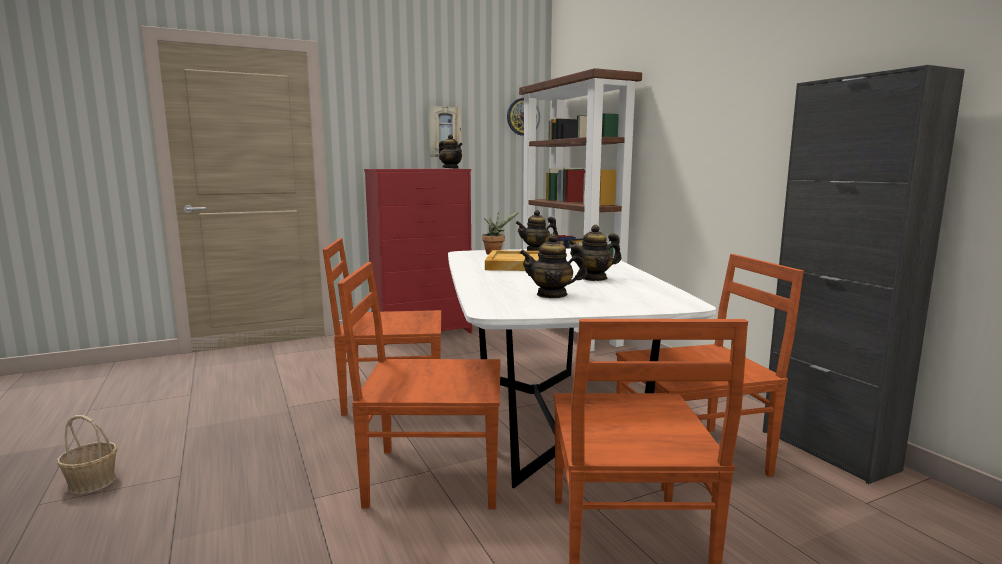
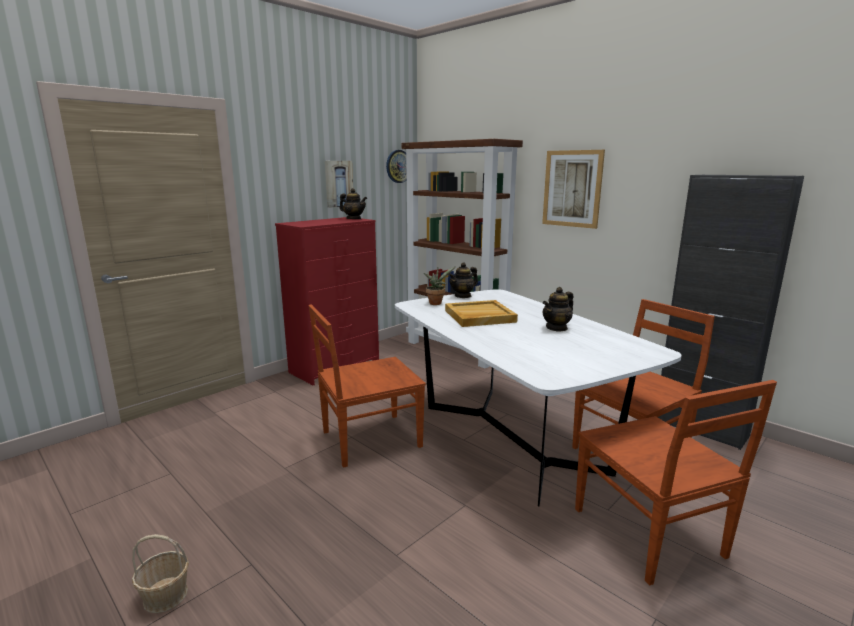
camera: 20 degrees left, 5 degrees up
(430, 477) = (471, 511): brown chair -> none
(552, 295) = (558, 353): teapot -> none
(691, 125) = (572, 188): none -> picture

